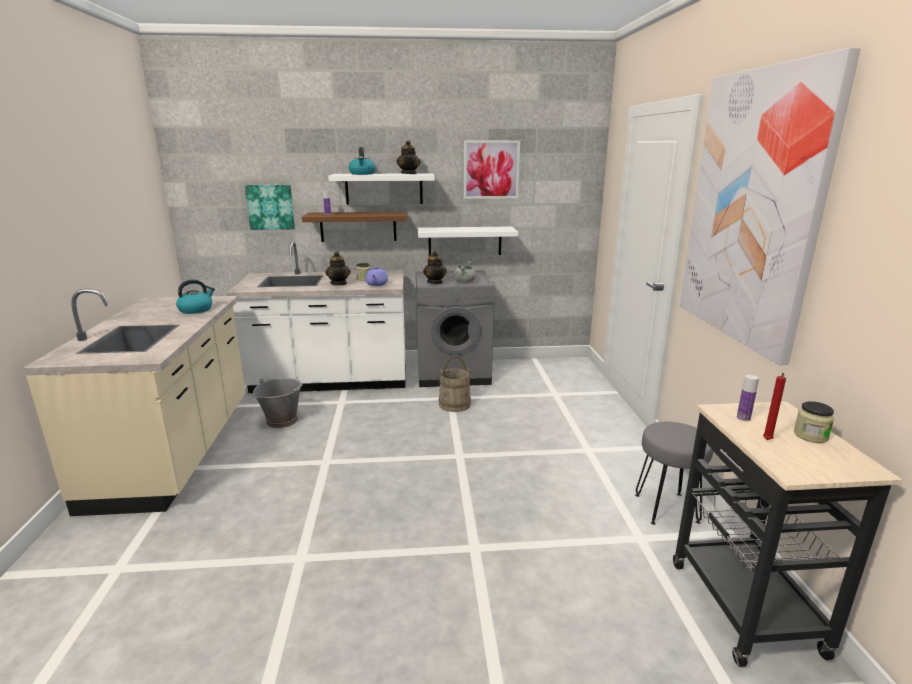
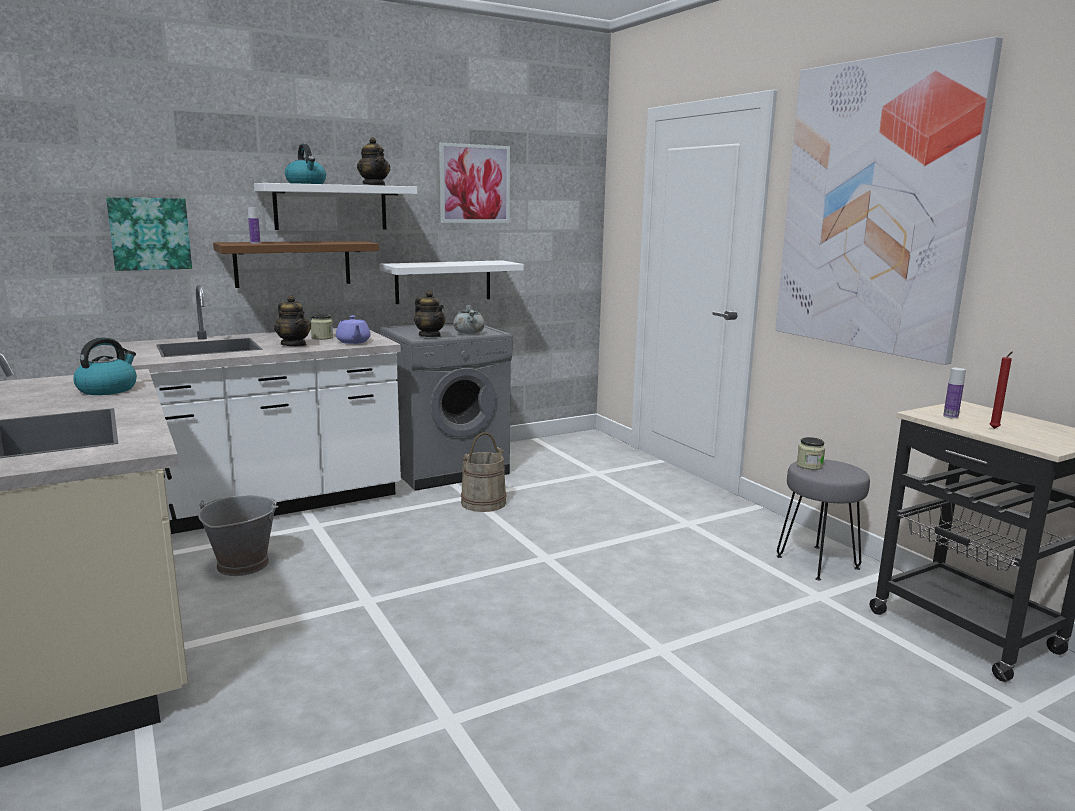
camera: 25 degrees left, 5 degrees down
(810, 435) = (1019, 421): jar -> jar (809, 466)

